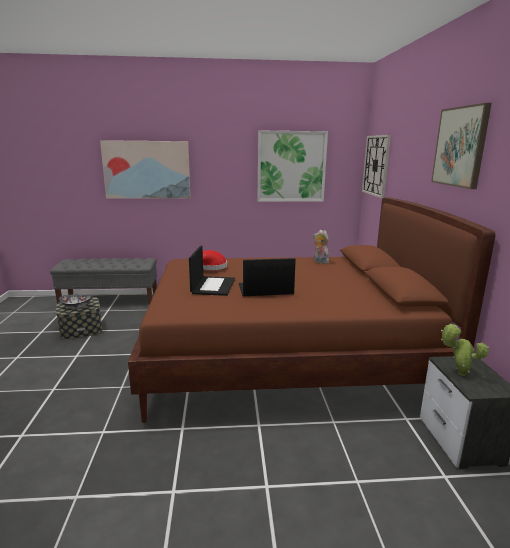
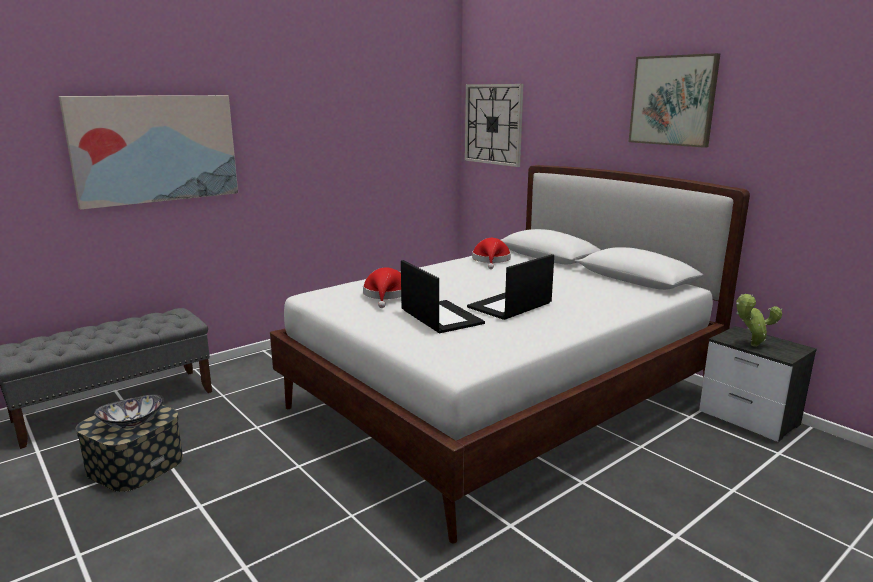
camera: 35 degrees left, 0 degrees up
(285, 359) = (503, 400): brown bed -> white bed
(291, 167) = (377, 131): picture -> none
(319, 261) = (491, 260): plush toy -> red hat

